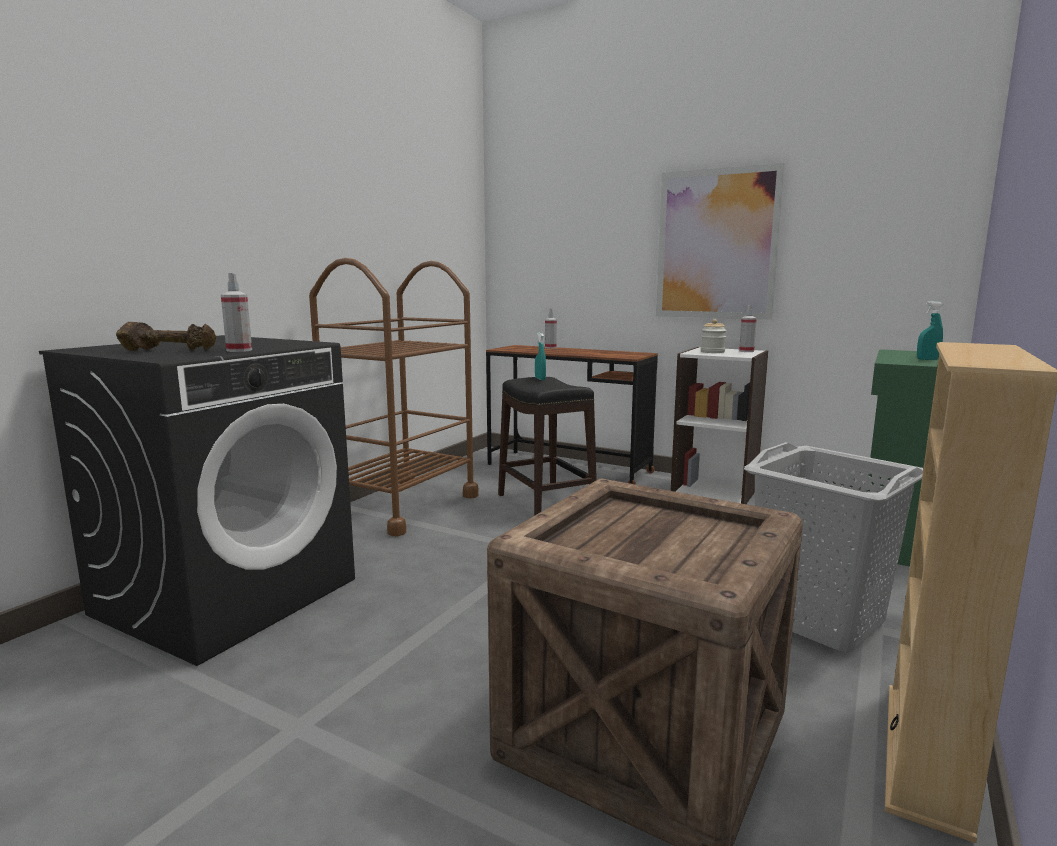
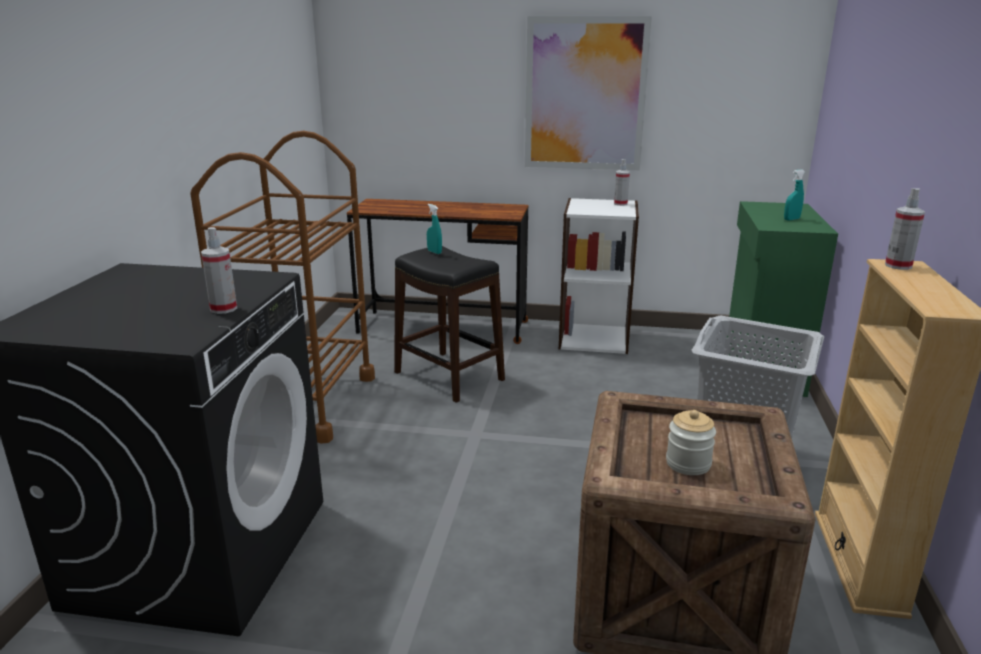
camera: 20 degrees left, 10 degrees up
(170, 350) = (142, 319): brown dumbbell -> none
(550, 347) = (412, 202): spray bottle -> spray bottle (898, 266)
(712, 352) = (592, 208): jar -> jar (688, 463)

